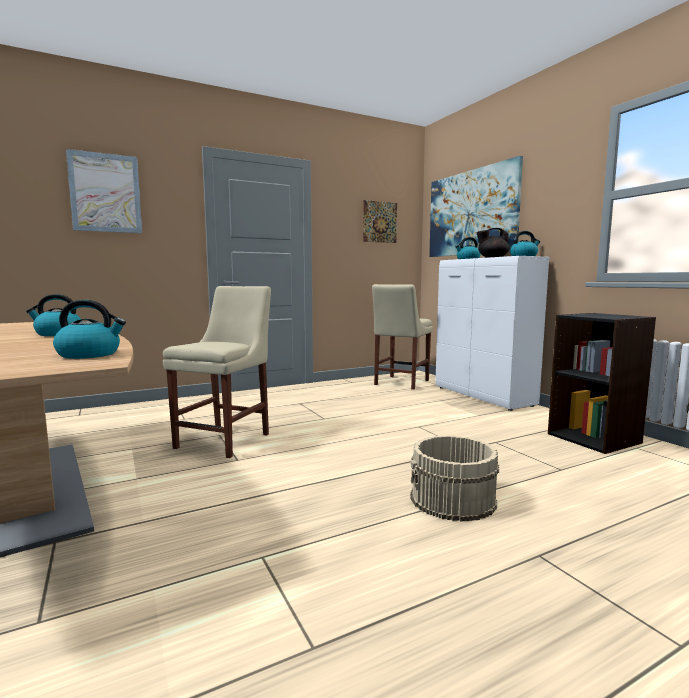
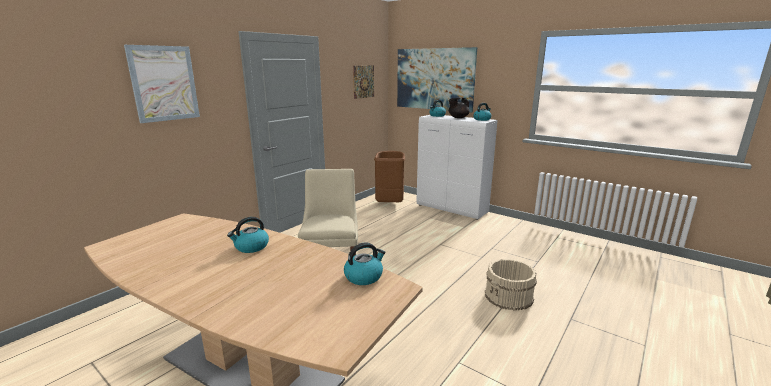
camera: 25 degrees left, 10 degrees up
(400, 383) = (389, 204): beige chair -> brown trash can
(594, 438) = (534, 234): black bookcase -> none

